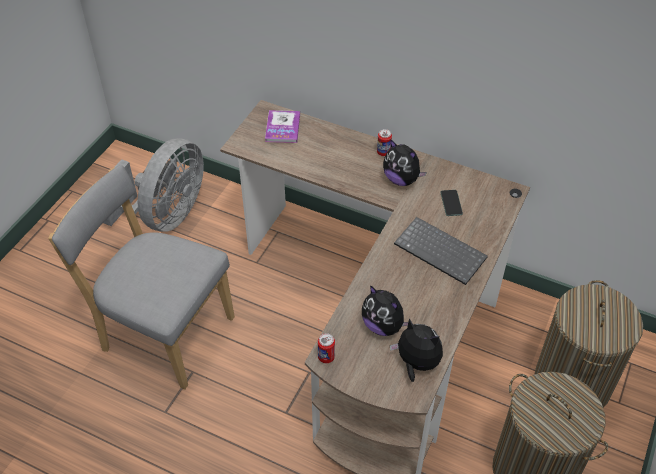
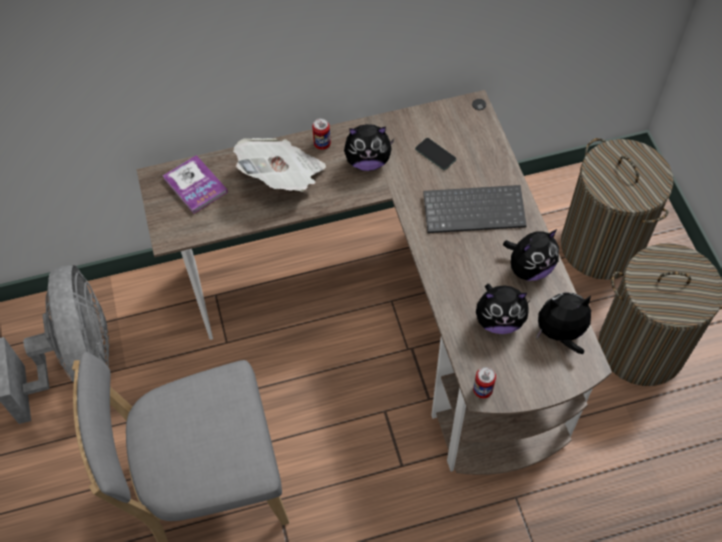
camera: 40 degrees left, 10 degrees up
(339, 155) = (283, 177): none -> newspaper
(439, 310) = (529, 268): none -> plush toy

